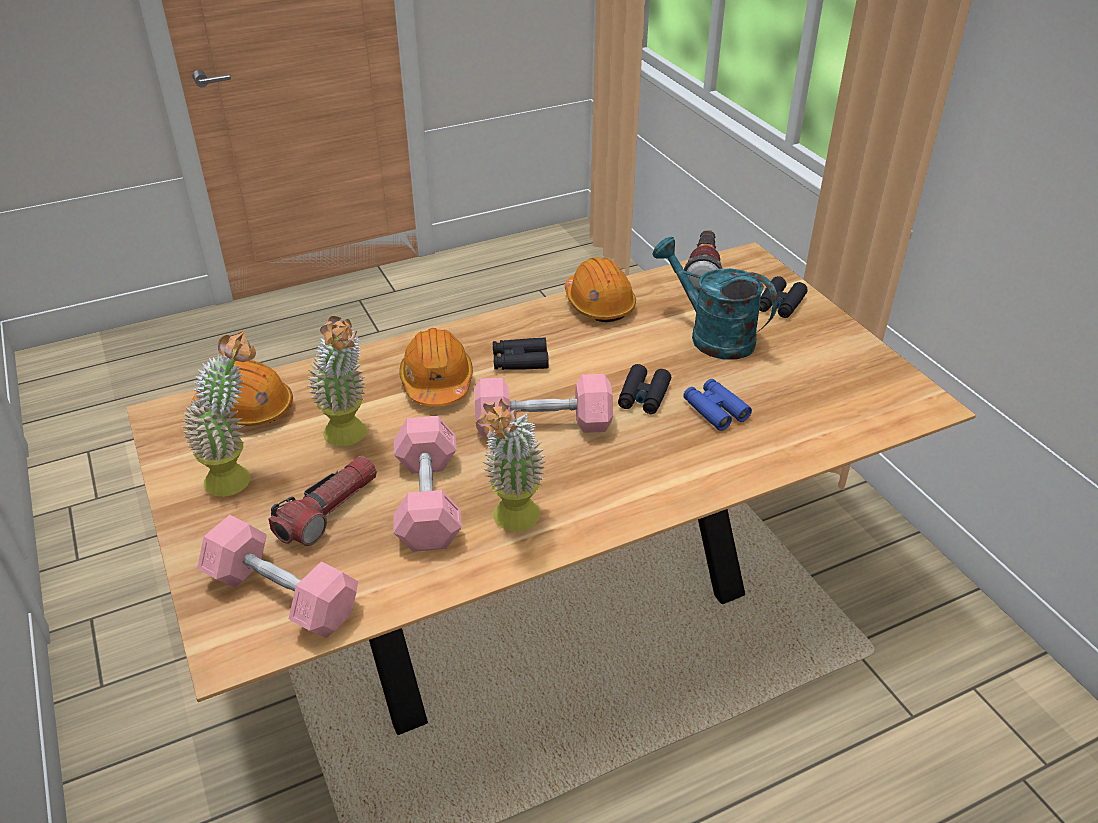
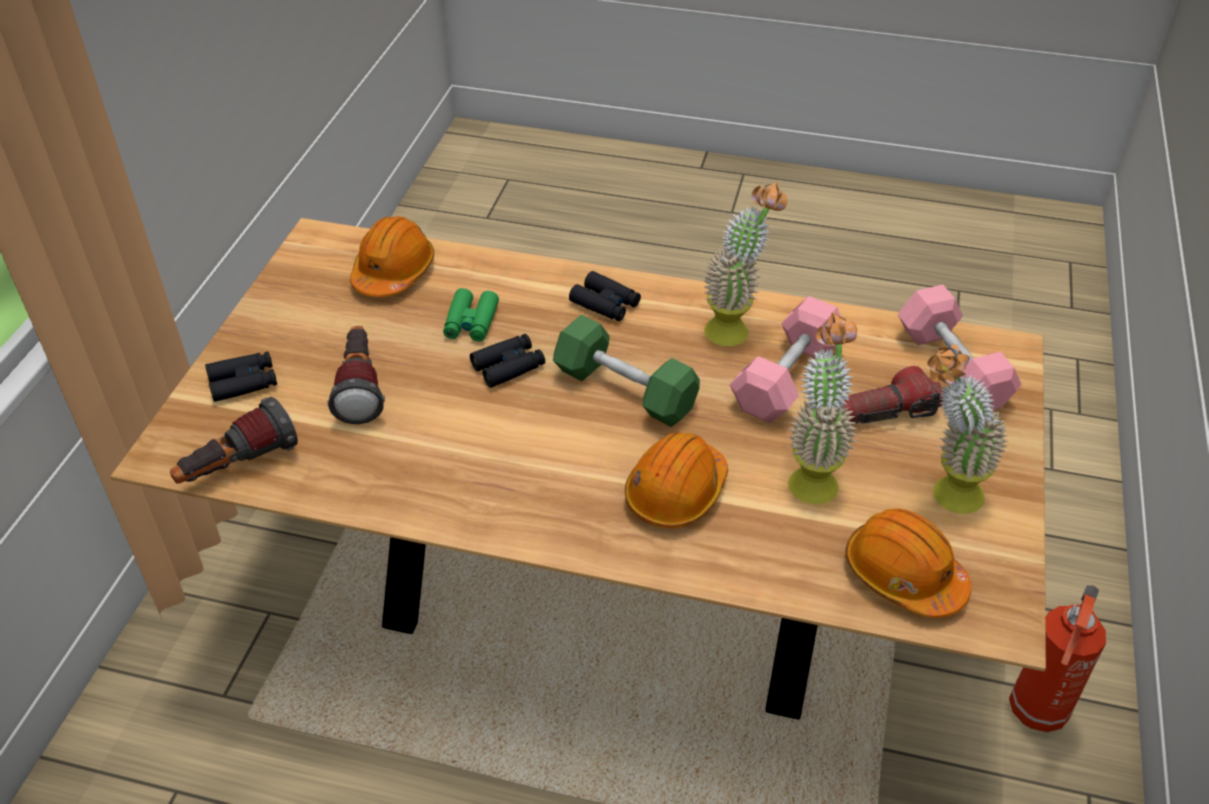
camera: 140 degrees left, 5 degrees up
(157, 725) = (1036, 712): none -> fire extinguisher
(520, 360) = (569, 469): black binoculars -> black binoculars (605, 303)
(543, 424) = (625, 390): pink dumbbell -> green dumbbell
(599, 304) = (401, 493): orange hard hat -> orange hard hat (393, 272)
(711, 336) = (360, 388): turquoise watering can -> flashlight
(715, 410) = (471, 322): blue binoculars -> green binoculars

